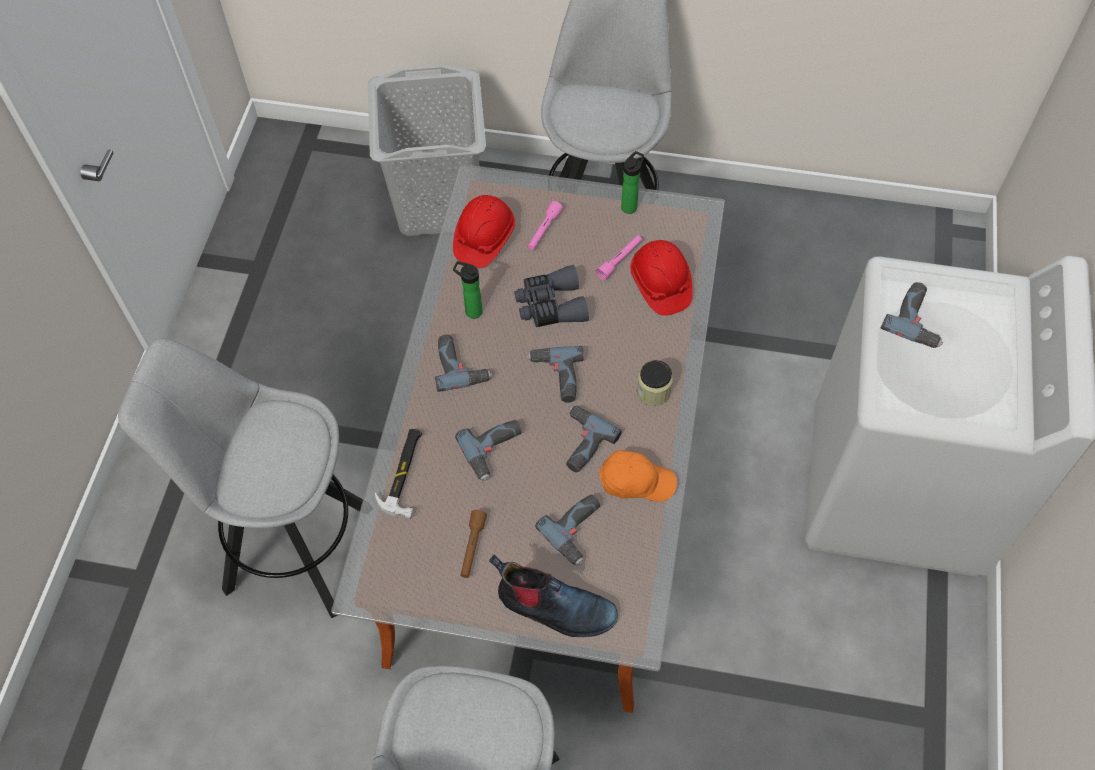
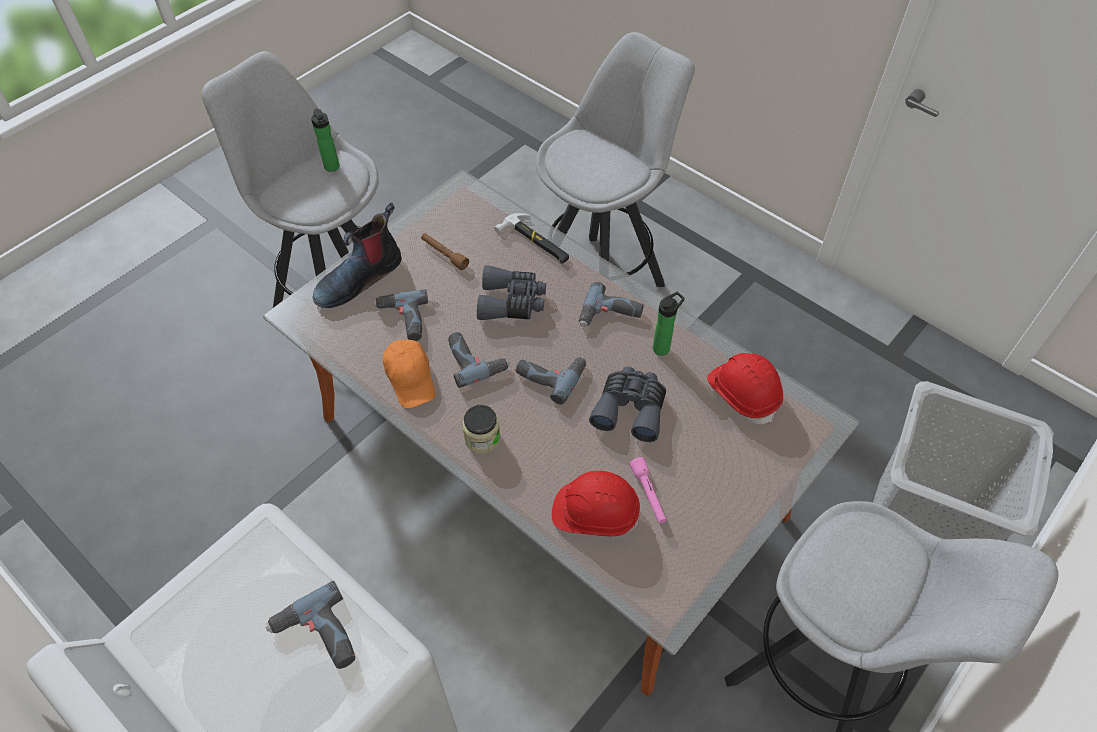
camera: 120 degrees right, 5 degrees down
(495, 451) = (512, 302): power drill -> grey binoculars
(544, 230) = (726, 448): pink flashlight -> none
(630, 206) = (716, 545): bottle -> bottle (332, 168)
(636, 481) = (411, 379): orange cap -> orange cap turned 60 degrees counterclockwise

